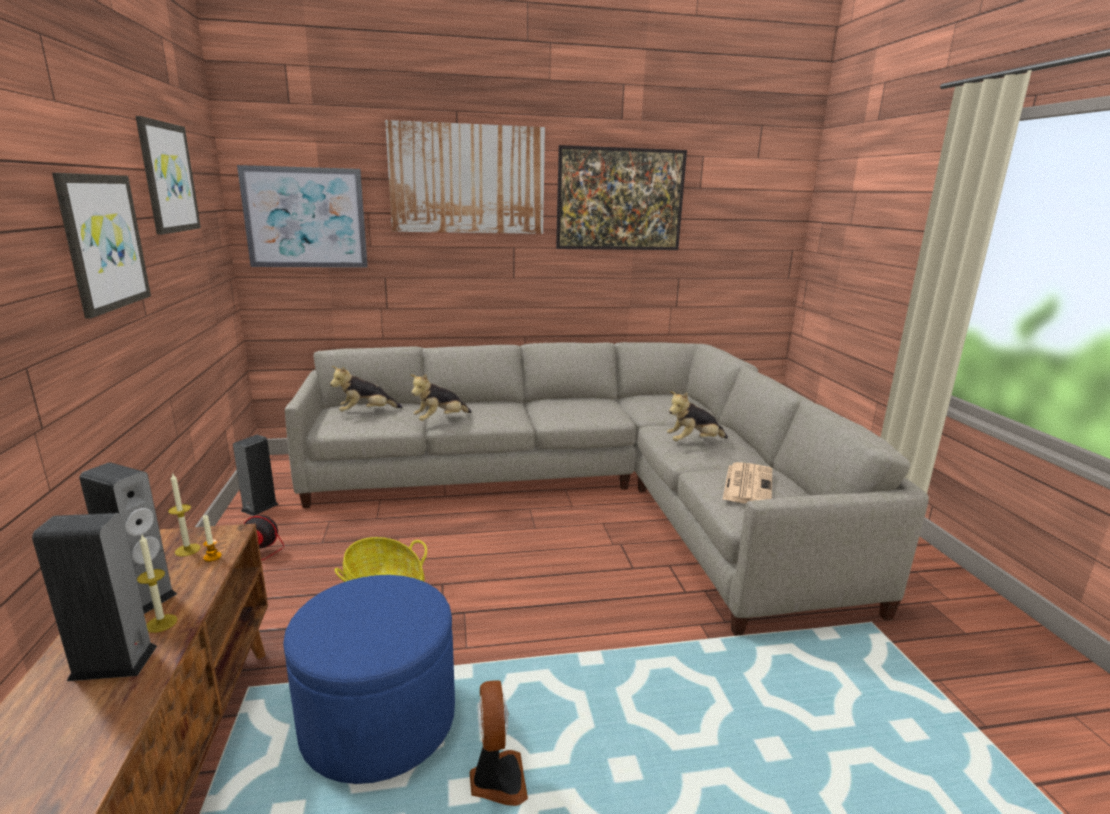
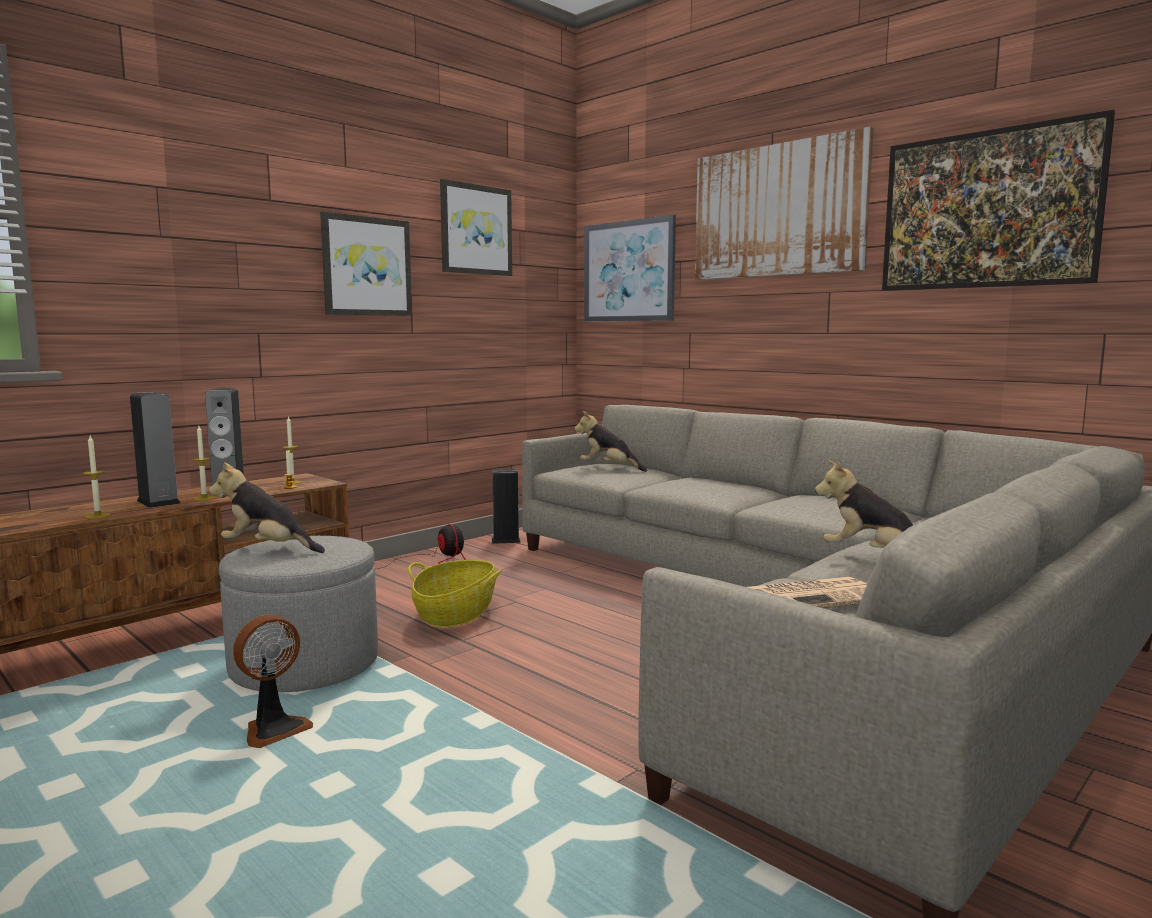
camera: 55 degrees right, 10 degrees down
(109, 730) = (98, 516): none -> candle
(378, 720) = (304, 665): blue ottoman -> grey ottoman
(440, 420) = (648, 483): plush toy -> plush toy (268, 549)

